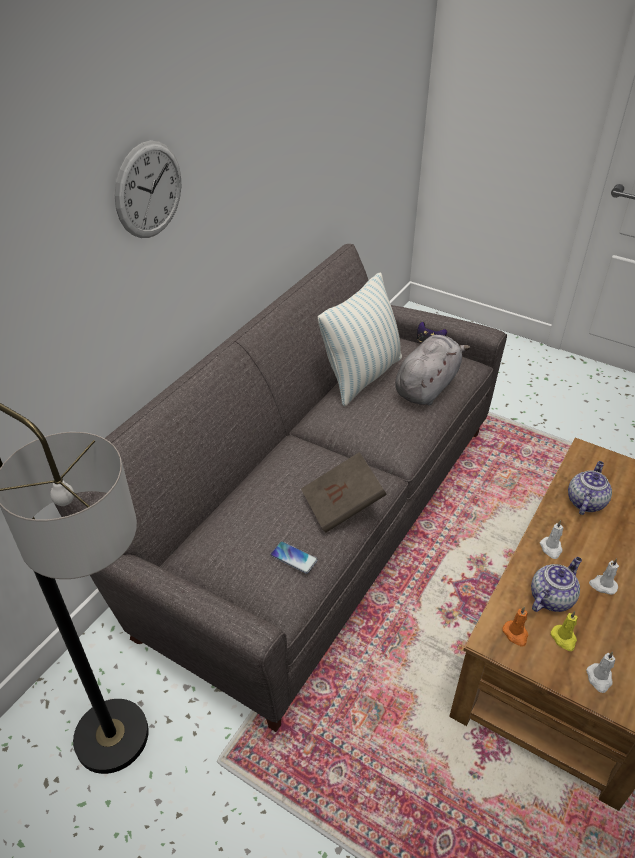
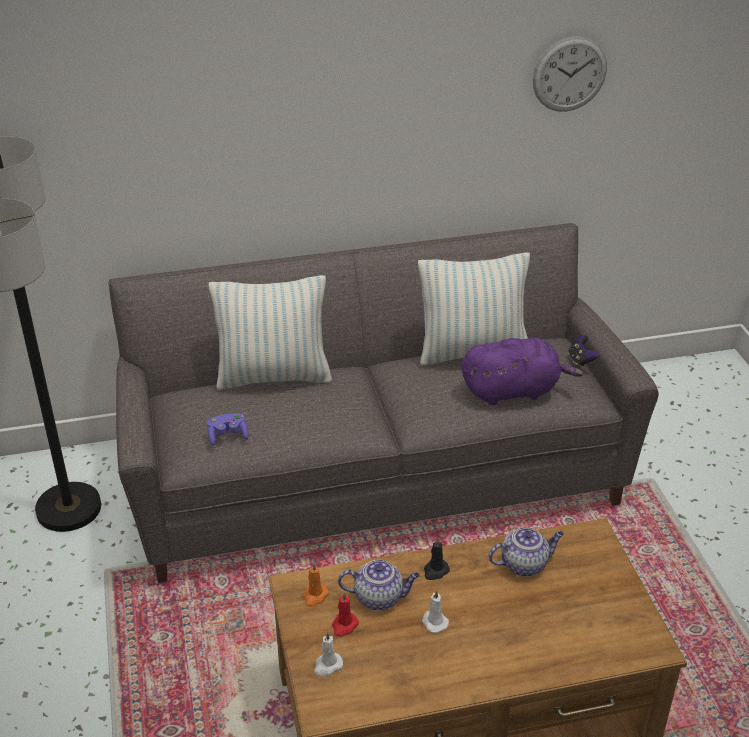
camera: 45 degrees right, 5 degrees down
(149, 190) = (276, 83): wall clock -> wall clock (569, 74)
(252, 484) = (274, 376): none -> pillow
(294, 558) = (228, 436): phone -> purple game controller
(342, 505) = (309, 427): brown book -> none
(427, 386) = (514, 391): grey plush toy -> purple plush toy
(551, 548) = (435, 571): white candle -> black candle
(564, 639) = (344, 626): yellow candle -> red candle

